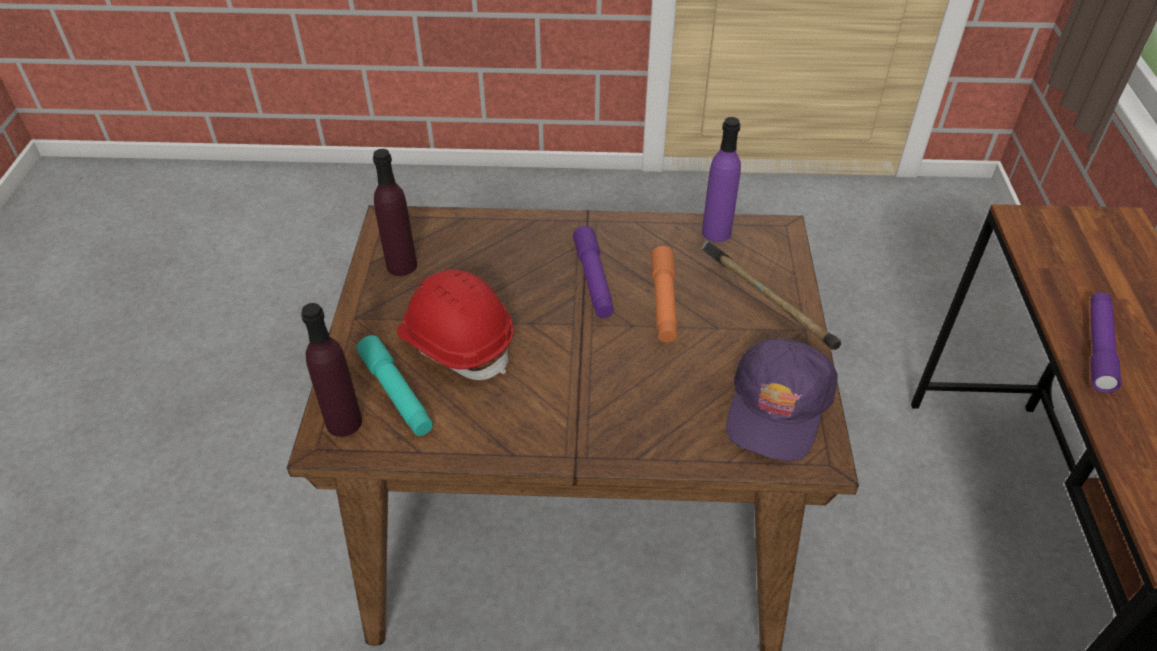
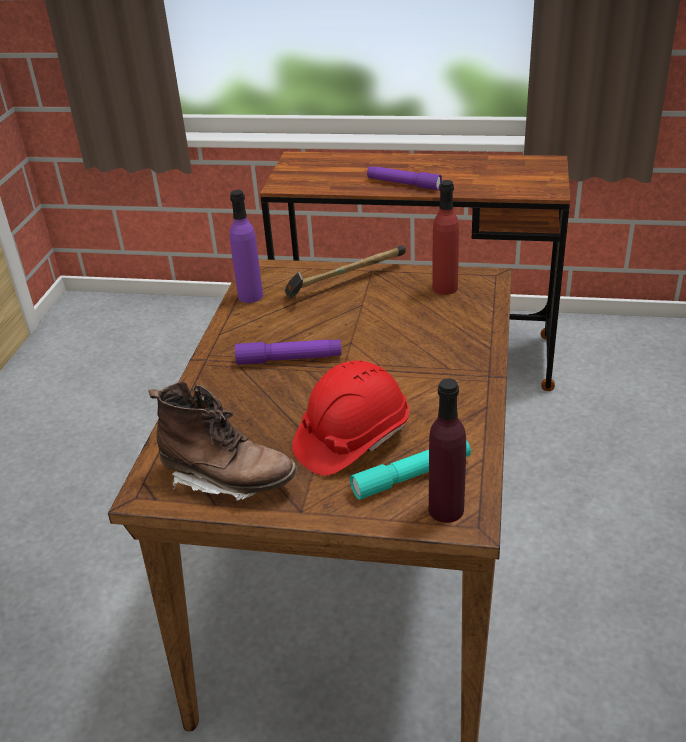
camera: 80 degrees left, 10 degrees down
(401, 265) = (228, 479): purple bottle -> brown boot
(663, 302) = (327, 326): orange flashlight -> none
(777, 407) = (445, 288): purple cap -> red bottle

